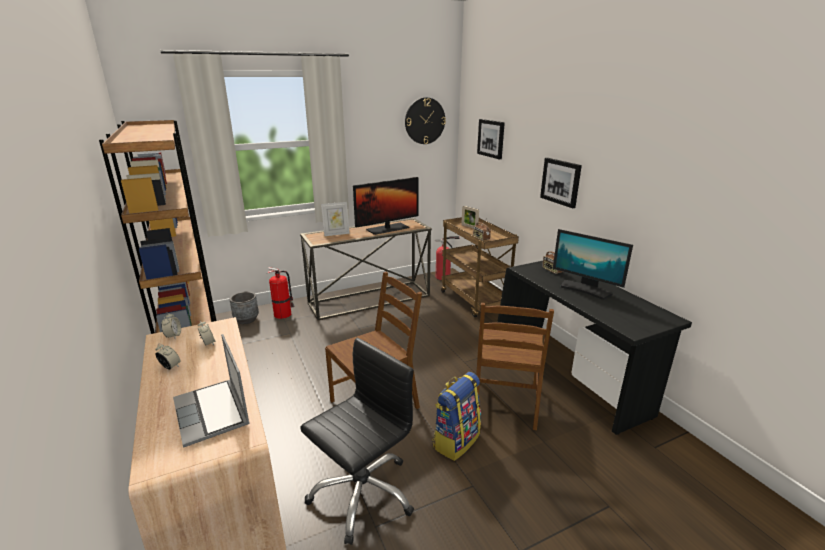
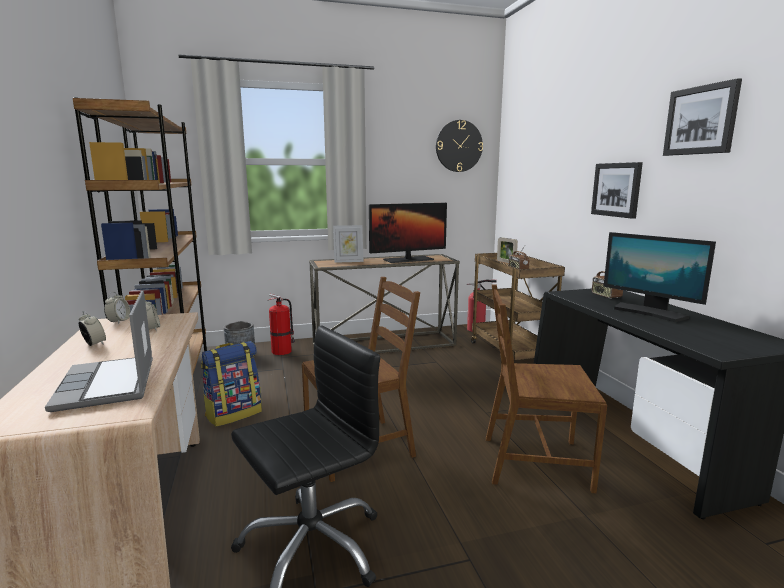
camera: 10 degrees right, 10 degrees down
(456, 440) = (456, 499): backpack -> backpack (234, 414)
(491, 138) = (534, 158): picture -> picture (701, 120)
(505, 403) = (534, 462): brown chair -> brown chair turned 75 degrees clockwise

